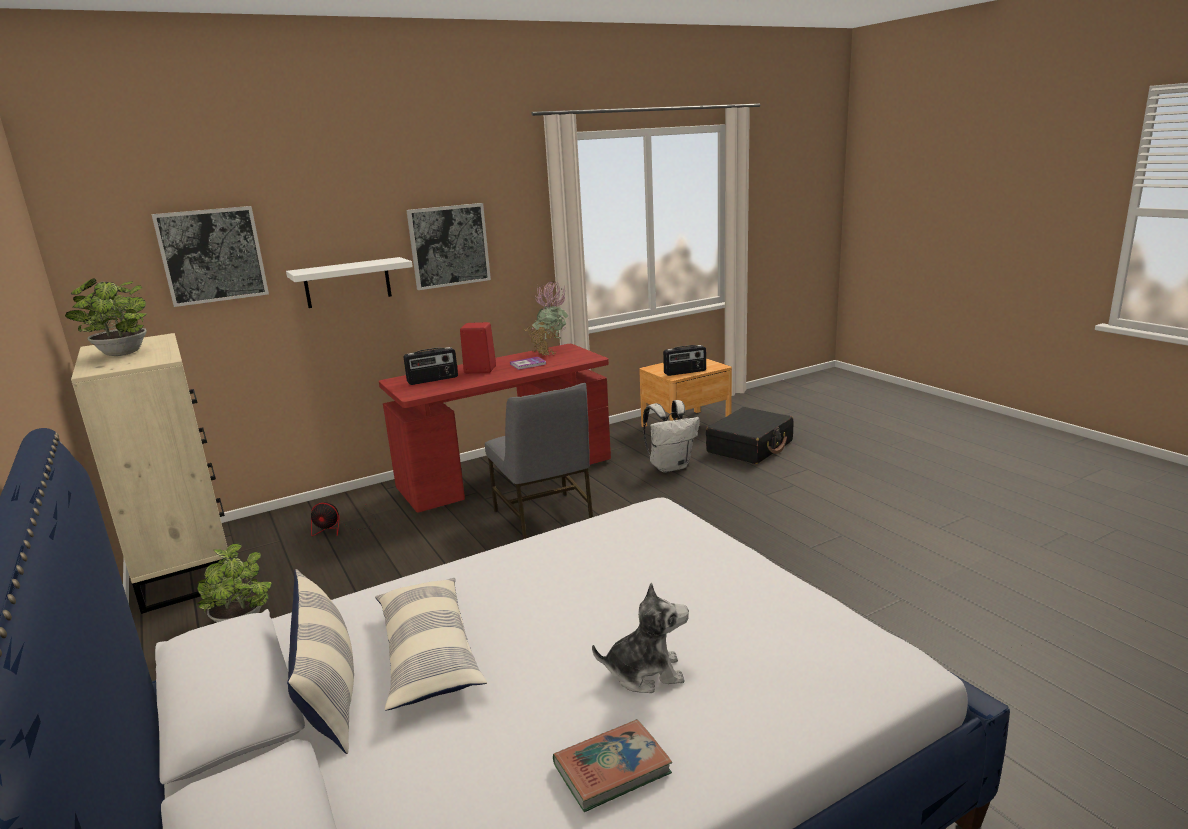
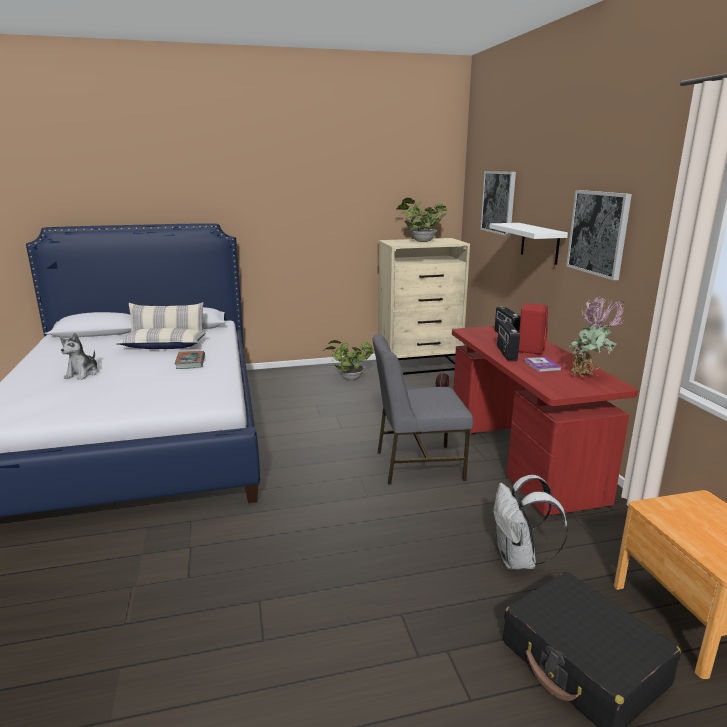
camera: 105 degrees right, 0 degrees up
(612, 769) = (51, 364): book -> book (190, 362)
(685, 372) = (679, 523): radio -> radio (506, 353)

